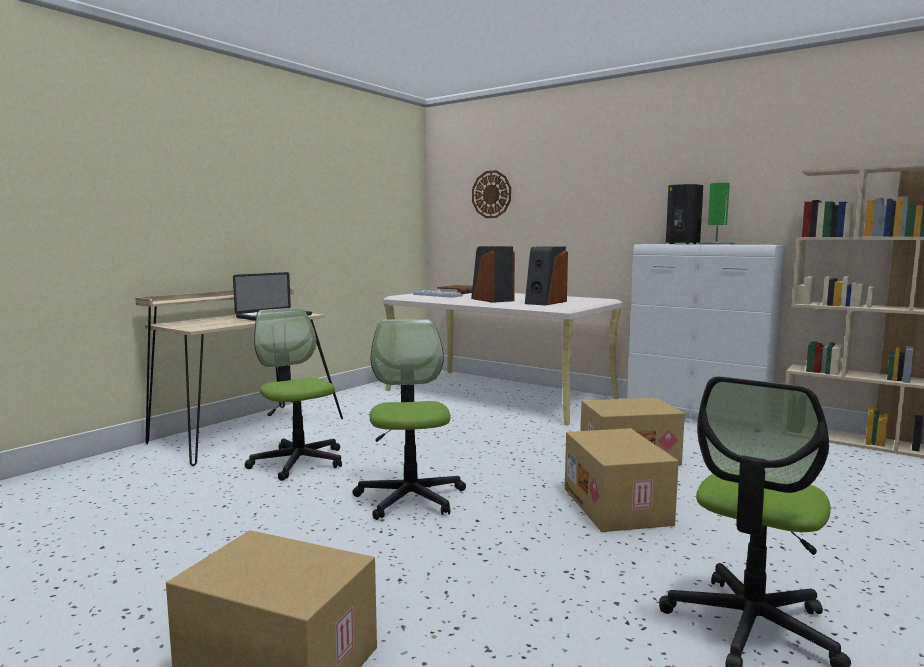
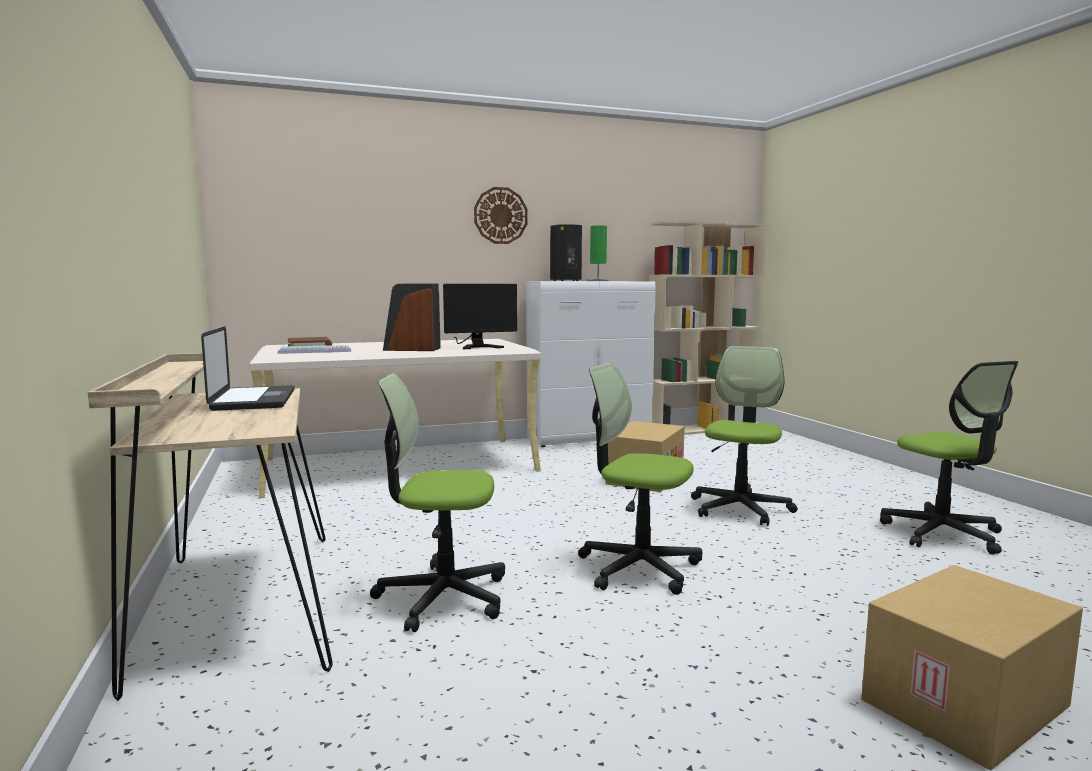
camera: 55 degrees left, 0 degrees up
(491, 194) = (322, 218): wall clock -> wall clock (500, 215)
(545, 302) = (477, 346): speaker -> monitor
(618, 506) = (740, 509): cardboard box -> office chair

